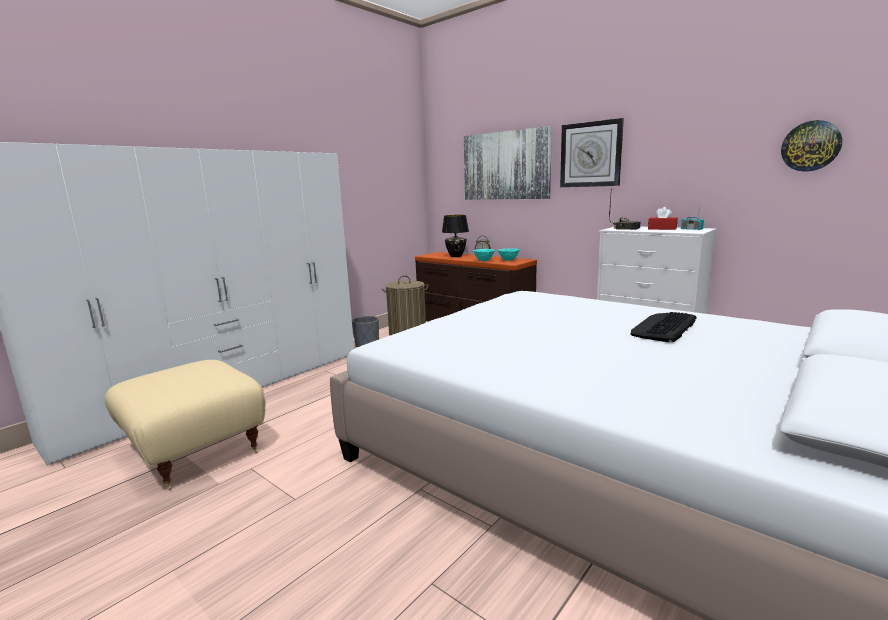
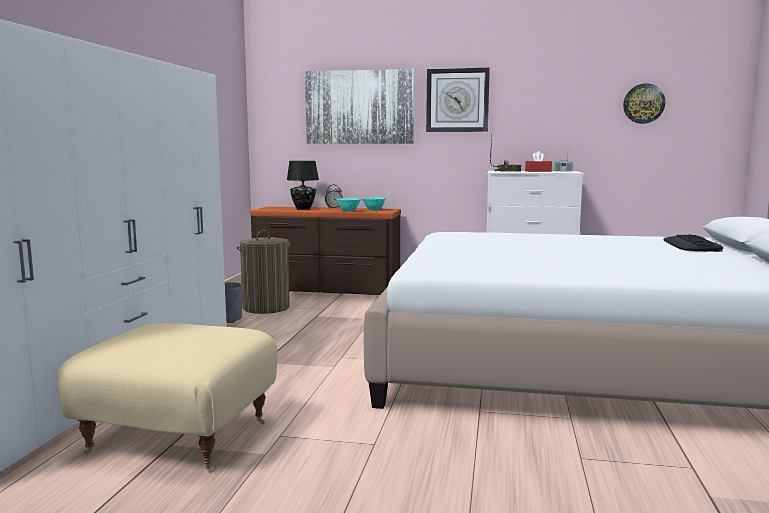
camera: 30 degrees left, 5 degrees down
(663, 327) = (615, 243): keyboard -> keyboard (691, 245)

